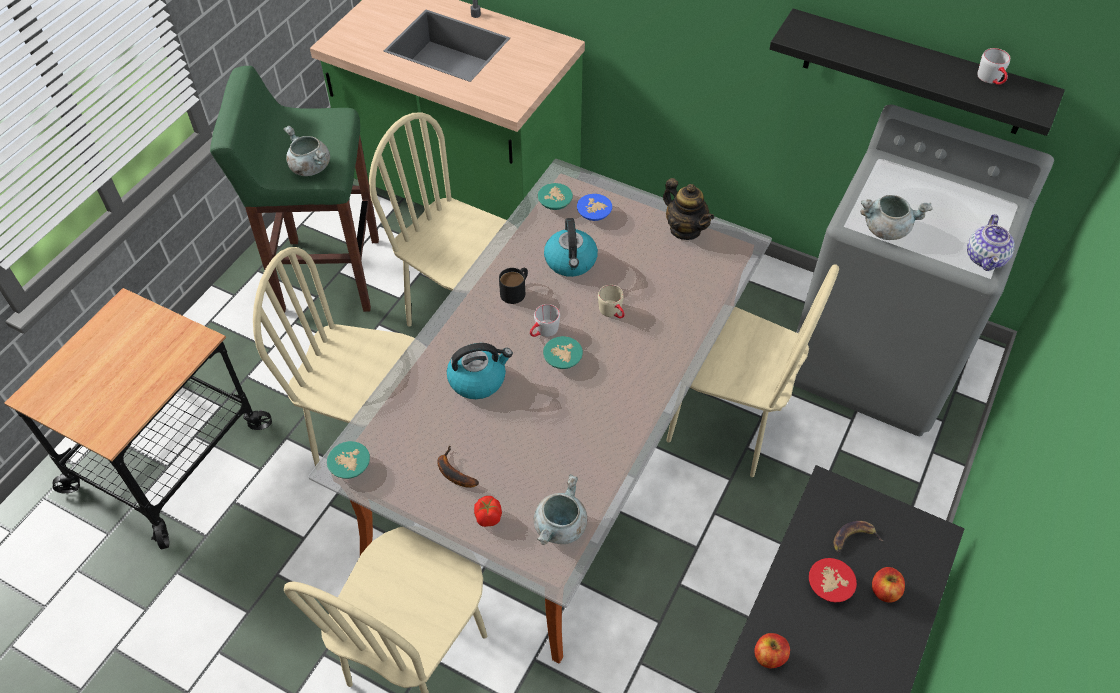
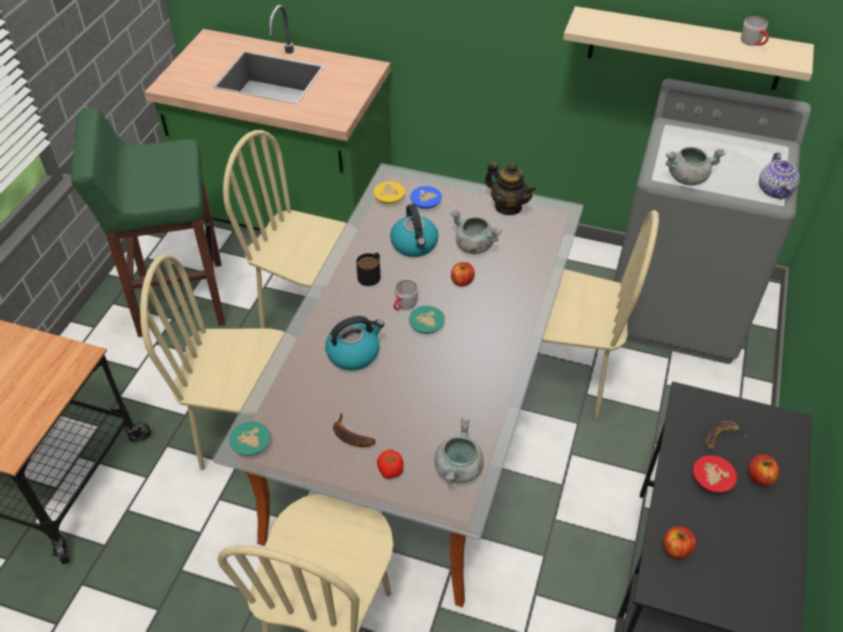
camera: 10 degrees left, 5 degrees down
(309, 167) = (163, 191): grey cooking pot -> grey cooking pot (473, 246)
(555, 202) = (389, 198): turquoise bowl -> yellow bowl
(613, 312) = (462, 281): beige mug -> apple
(915, 73) = (685, 49): black shelf -> beige shelf

